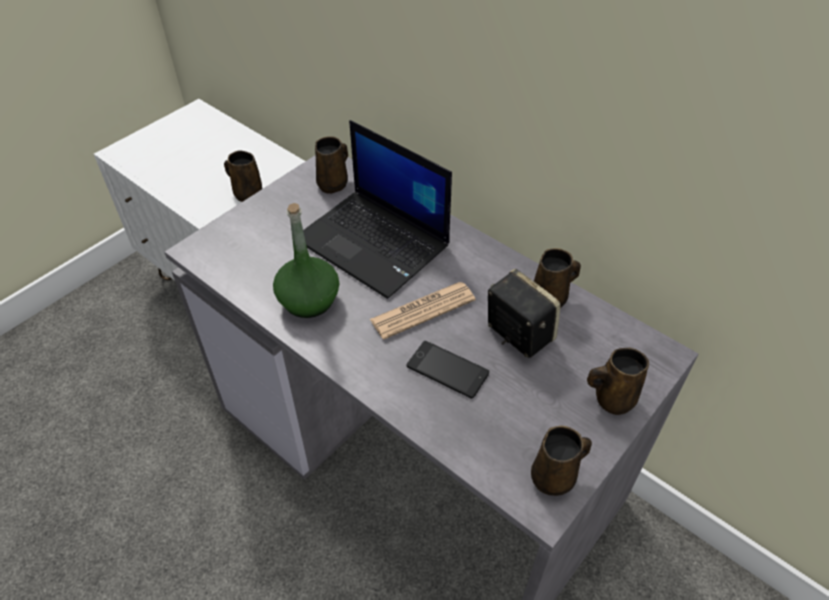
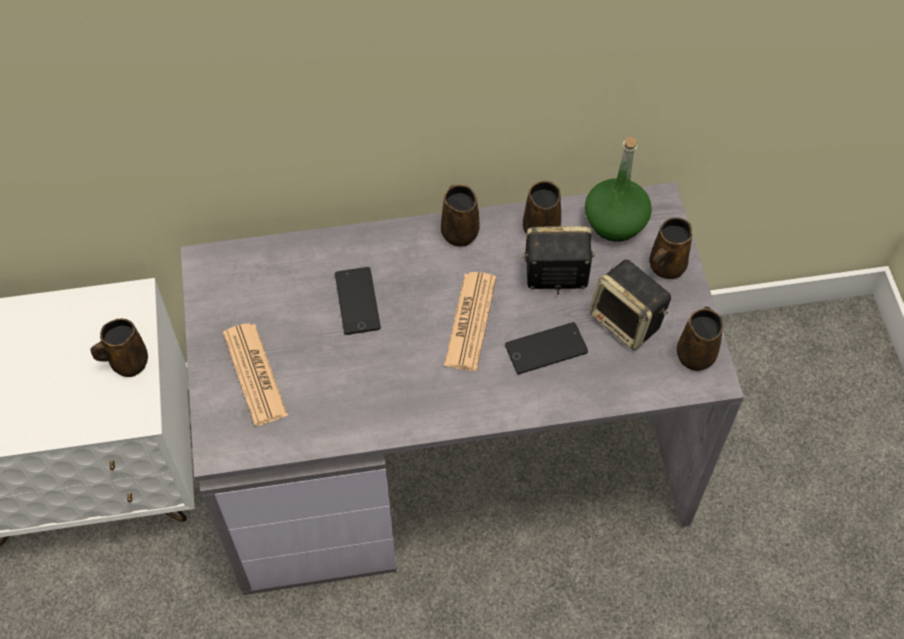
camera: 50 degrees left, 10 degrees up
(267, 231) = (255, 374): none -> newspaper
(309, 300) = (378, 396): green bottle -> green bottle (615, 222)
(334, 184) = (243, 279): brown mug -> brown mug (459, 231)
(374, 243) = (357, 301): laptop -> phone
(530, 407) = (627, 321): none -> speaker

